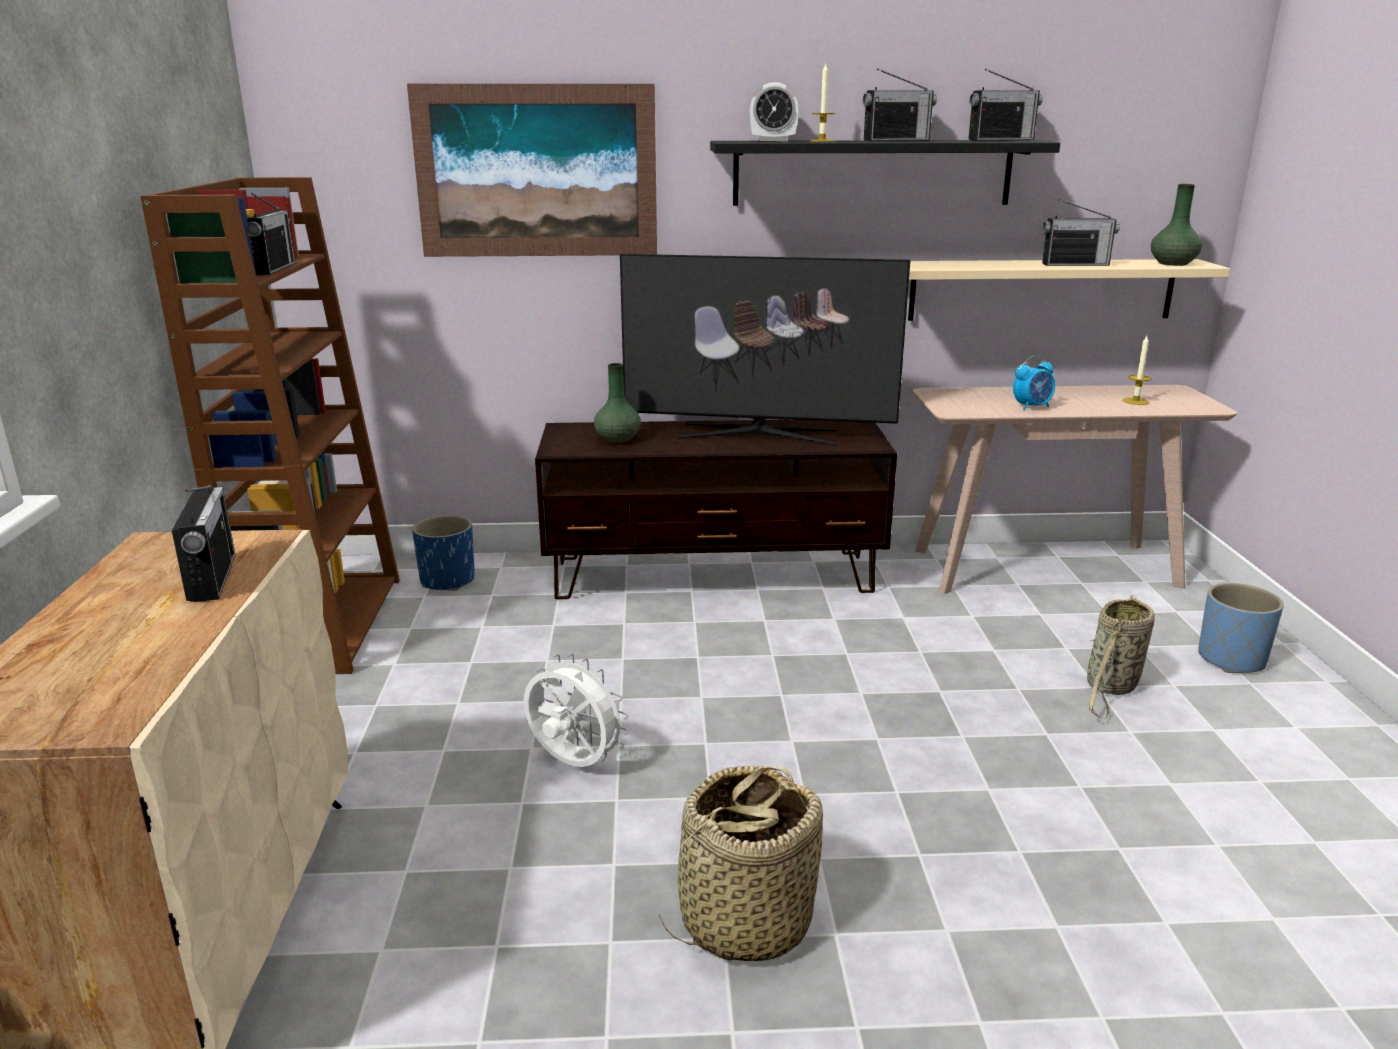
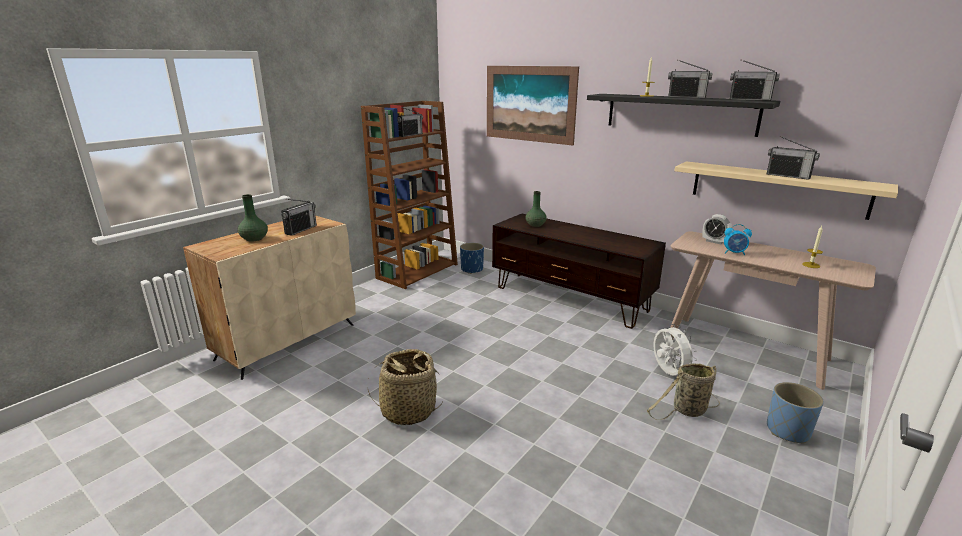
camera: 40 degrees right, 0 degrees up
(573, 764) = (427, 341): white fan -> white fan (668, 373)
(758, 434) = (596, 236): television -> none
(773, 140) = (624, 95): alarm clock -> alarm clock (714, 241)
(1173, 264) = (862, 184): green vase -> green vase (254, 239)

